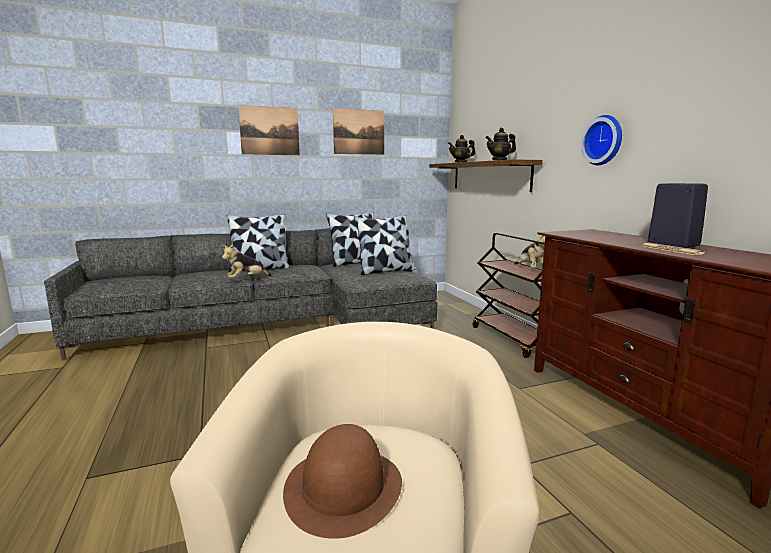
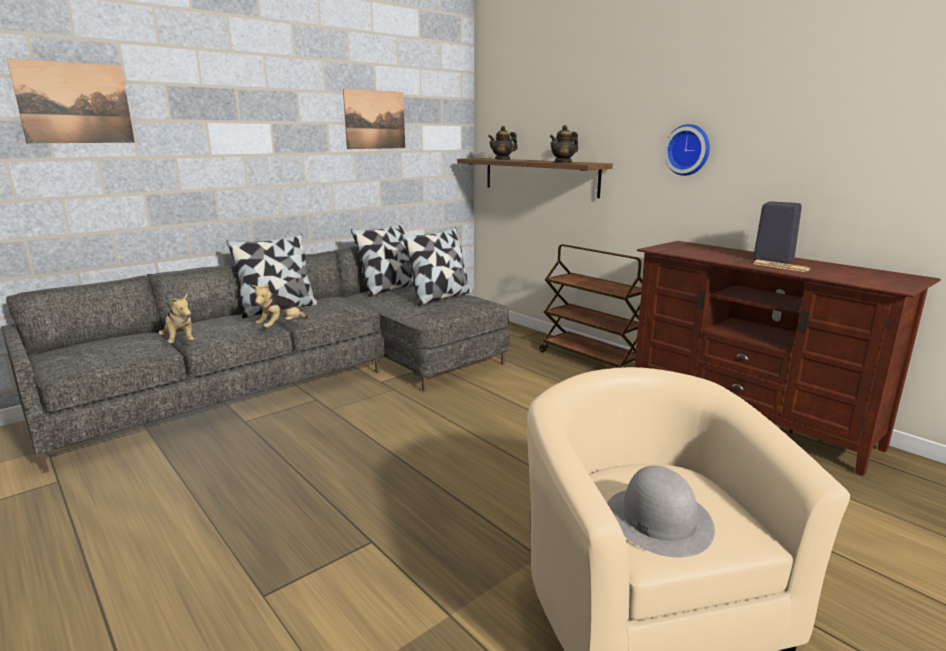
camera: 20 degrees left, 5 degrees up
(269, 131) = (266, 121): picture -> picture (75, 103)
(343, 487) = (658, 519): brown hat -> grey hat
(530, 269) = (607, 284): plush toy -> plush toy (180, 342)

